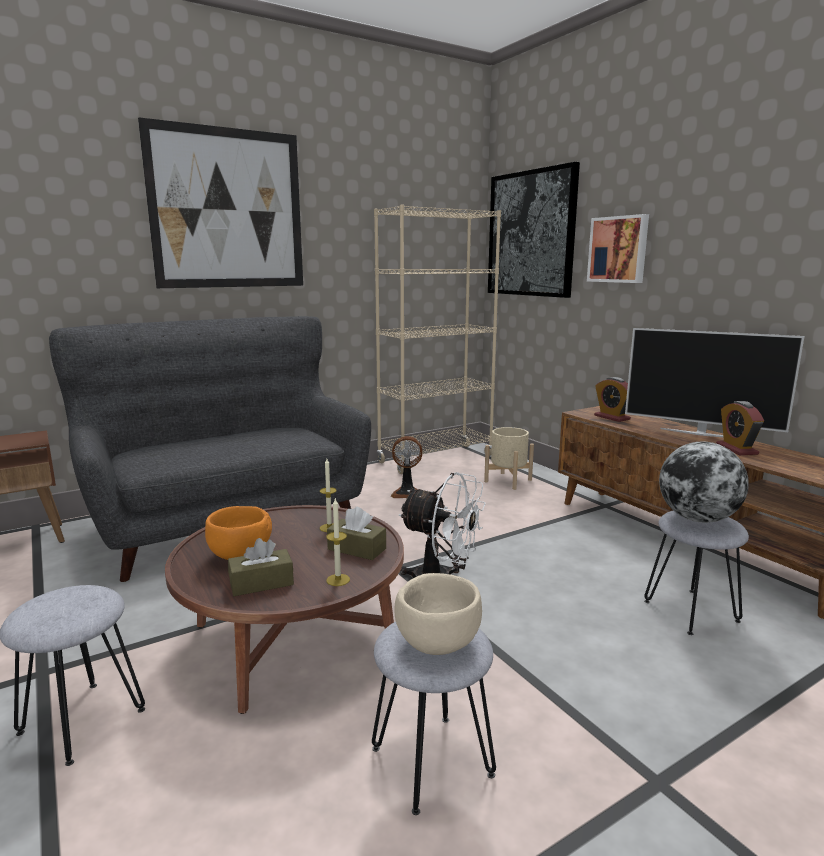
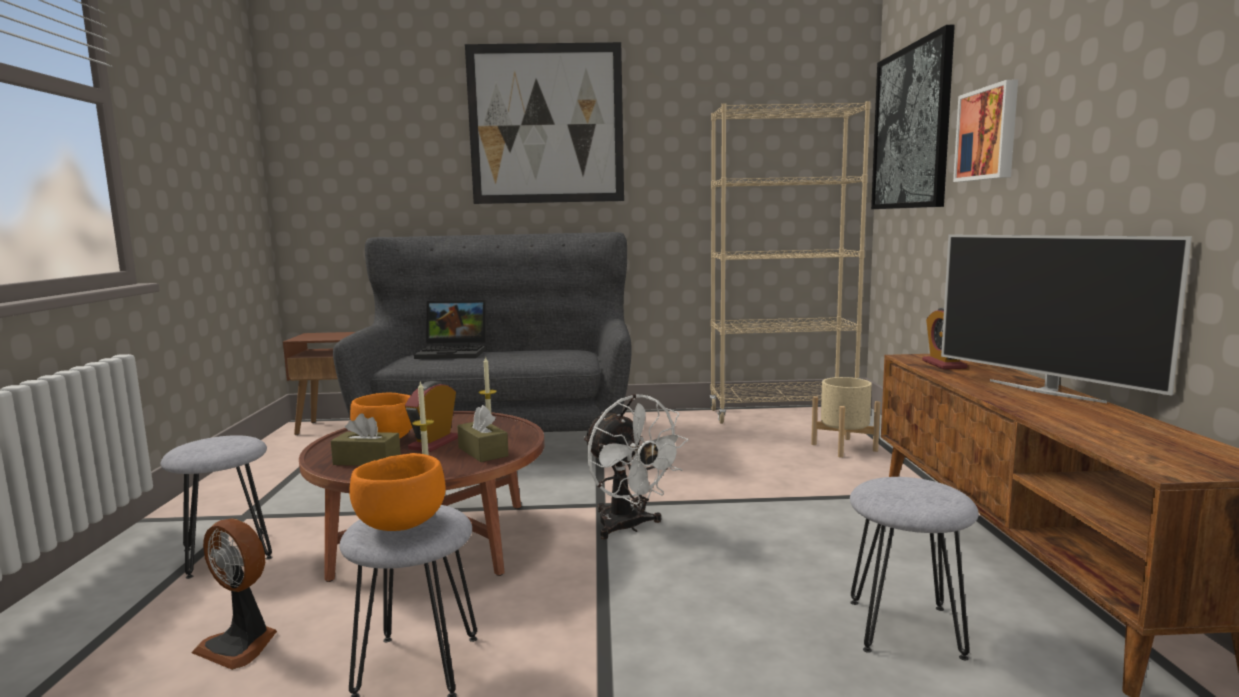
camera: 30 degrees right, 5 degrees down
(179, 445) = (455, 352): none -> laptop
(407, 493) = (703, 441): fan -> fan (241, 645)
(438, 643) = (402, 525): beige bowl -> orange bowl
(697, 519) = (904, 488): globe -> none
(736, 449) = (1062, 412): alarm clock -> alarm clock (434, 443)

